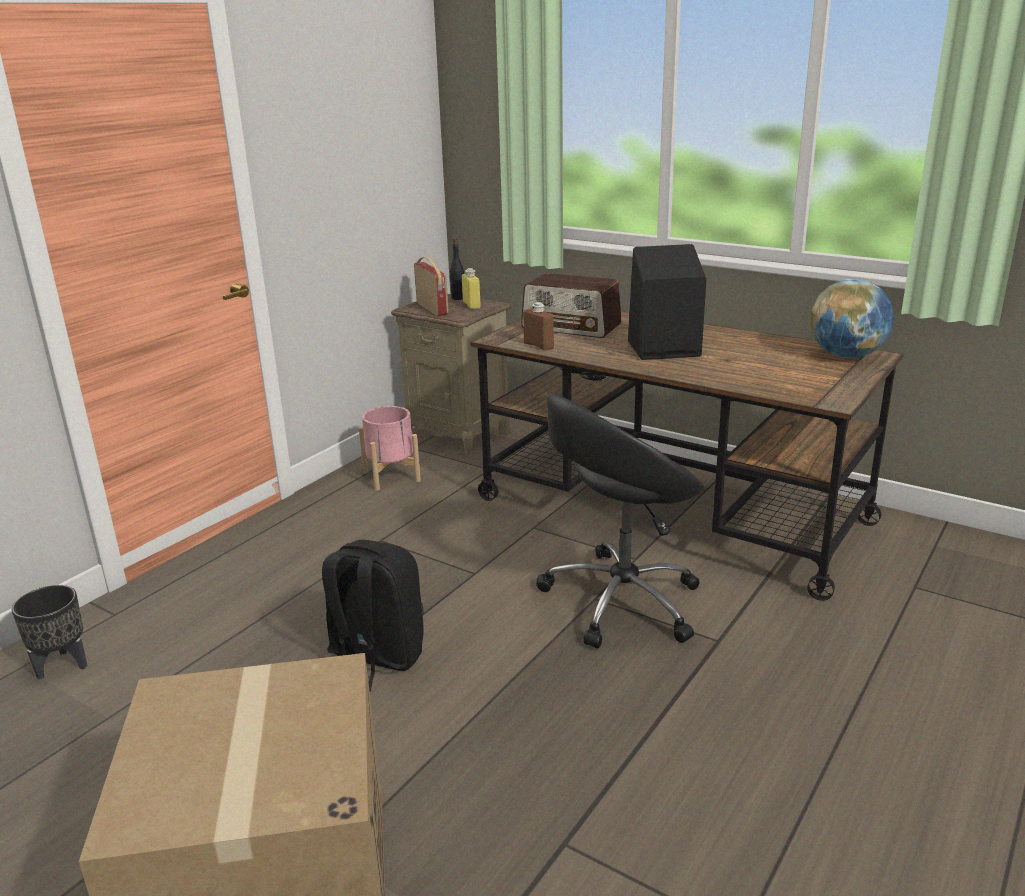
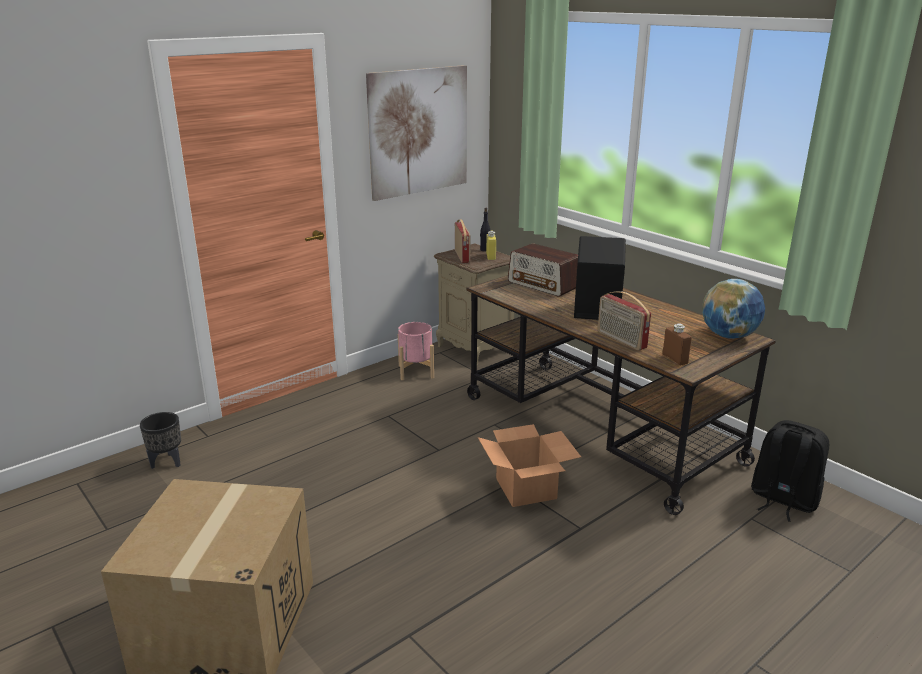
camera: 15 degrees right, 0 degrees up
(357, 134) = (418, 131): none -> picture
(375, 657) = (349, 494): black backpack -> black backpack (782, 500)
(538, 345) = (510, 297): brown bottle -> brown bottle (675, 359)
(618, 602) = (525, 488): black office chair -> cardboard box
(721, 378) = (621, 340): none -> radio

